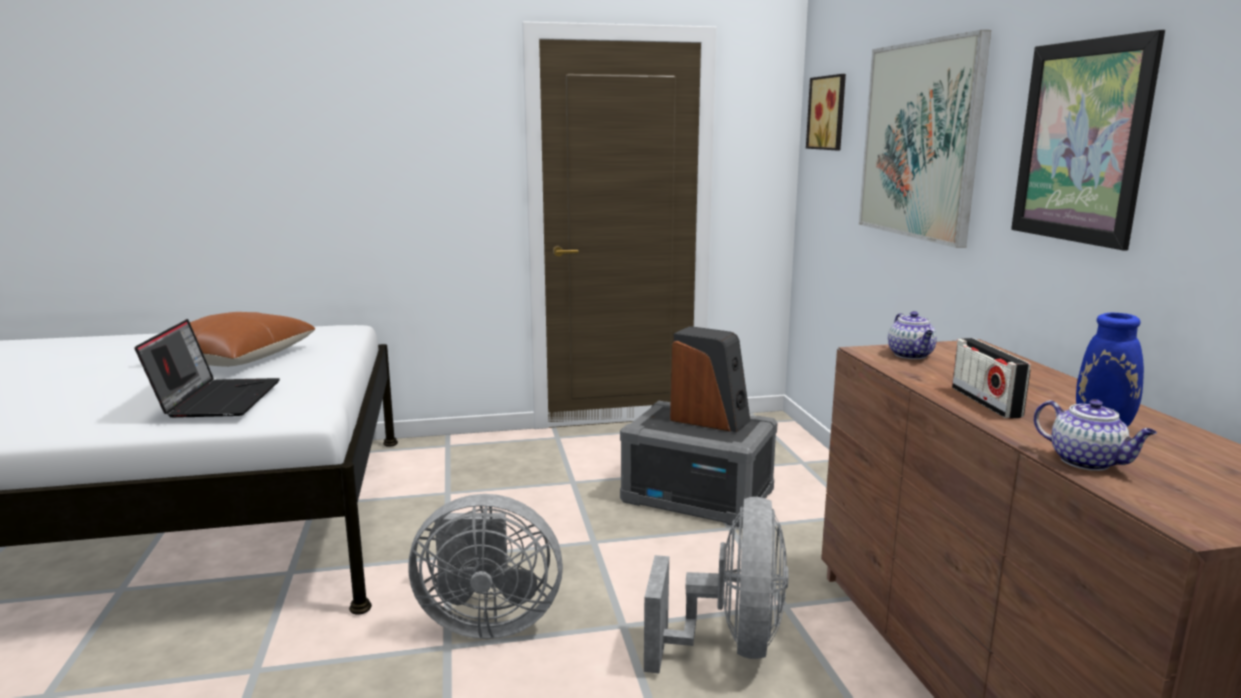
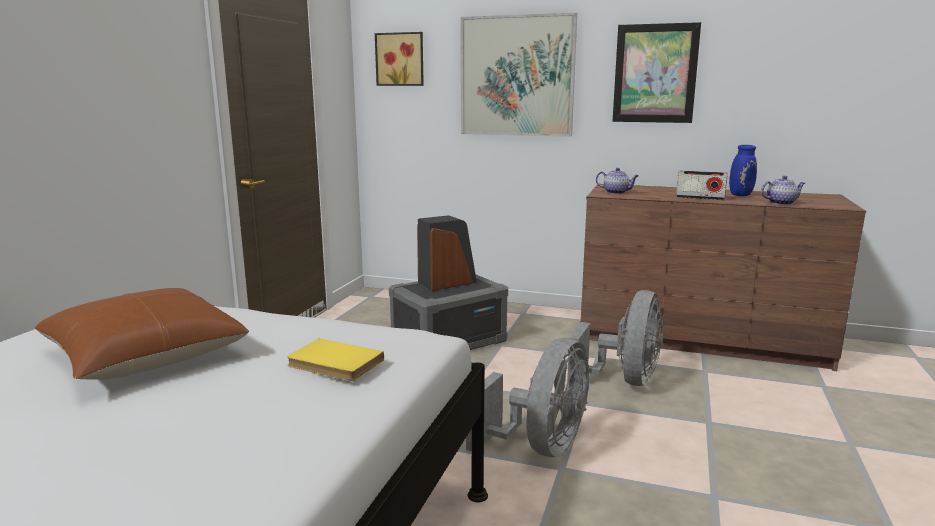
camera: 60 degrees left, 0 degrees up
(217, 399) = (333, 364): laptop -> yellow book
(730, 645) = (624, 380): grey fan -> grey fan turned 75 degrees clockwise

